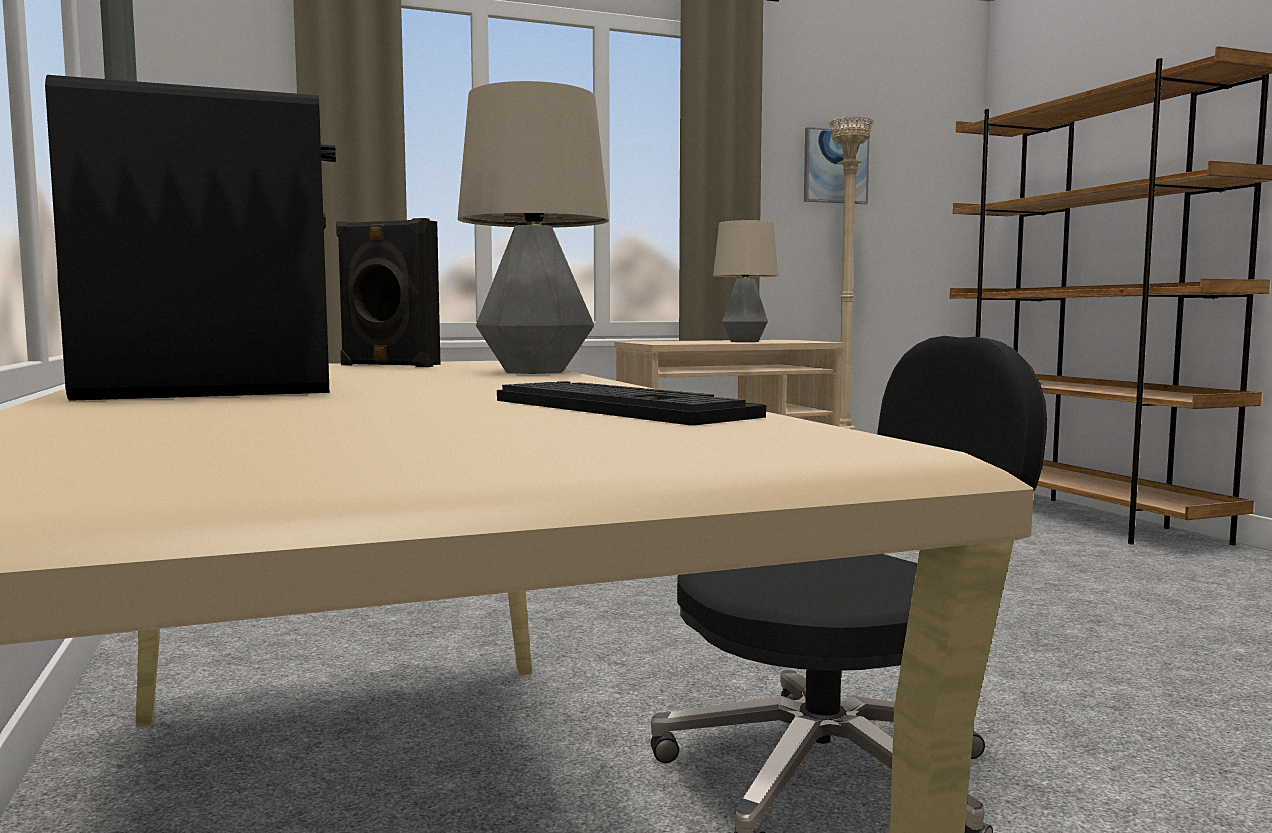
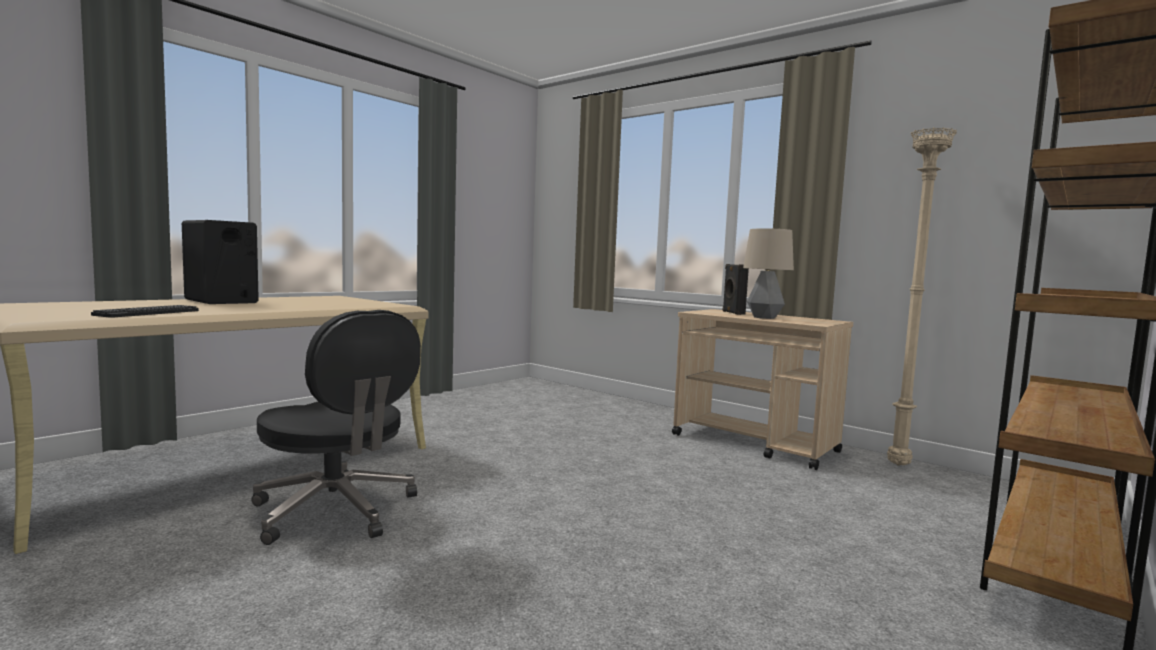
camera: 60 degrees right, 0 degrees up
(388, 365) = (358, 302): black speaker -> black speaker (732, 313)
(535, 372) = (323, 308): table lamp -> none
(835, 166) = (941, 172): picture -> none

